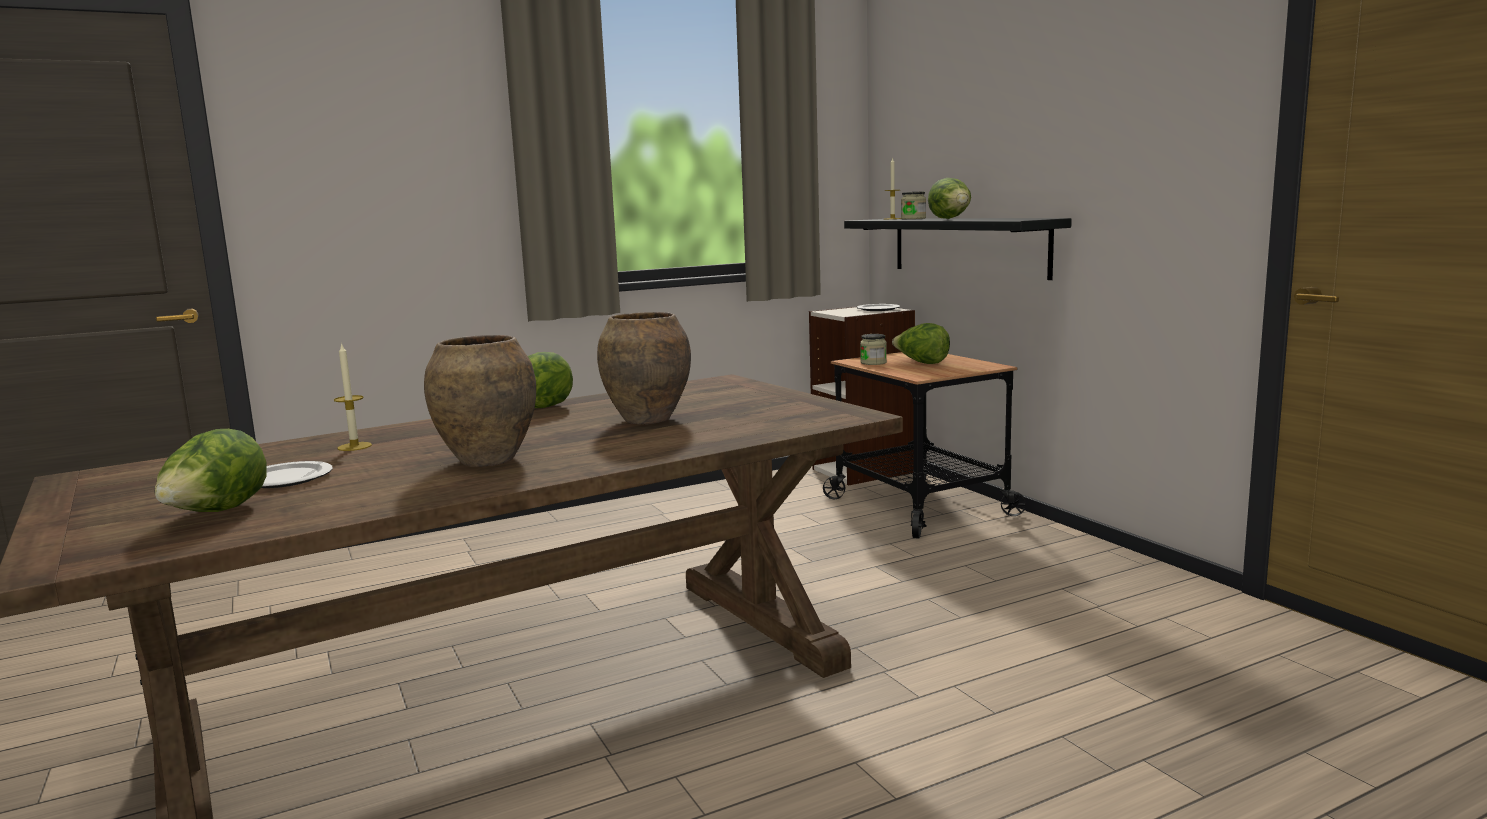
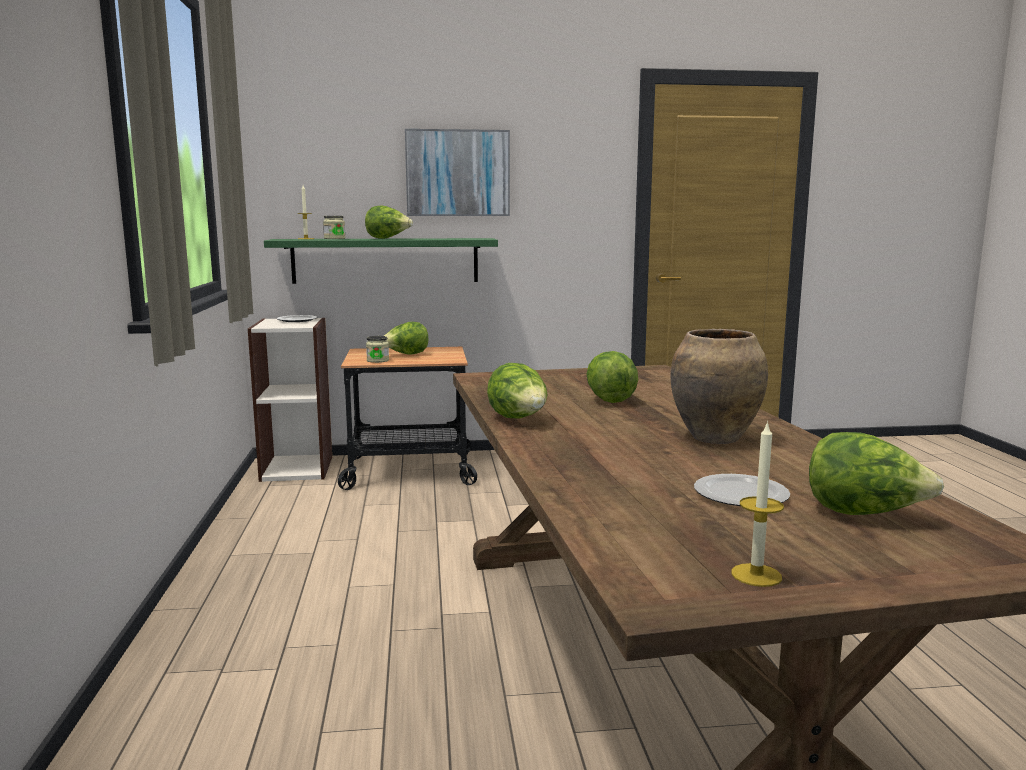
camera: 70 degrees left, 0 degrees up
(354, 446) = (616, 474): candle -> candle (756, 575)
(646, 419) = (610, 399): brown vase -> lettuce
(967, 246) = (385, 260): black shelf -> green shelf
(1037, 127) = (457, 173): none -> picture

